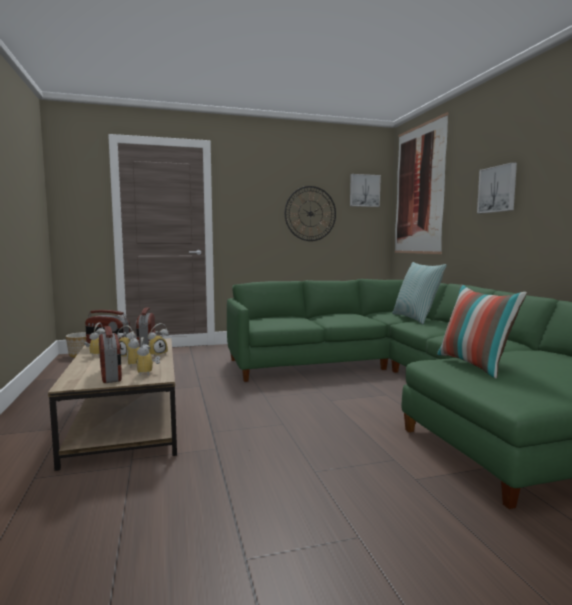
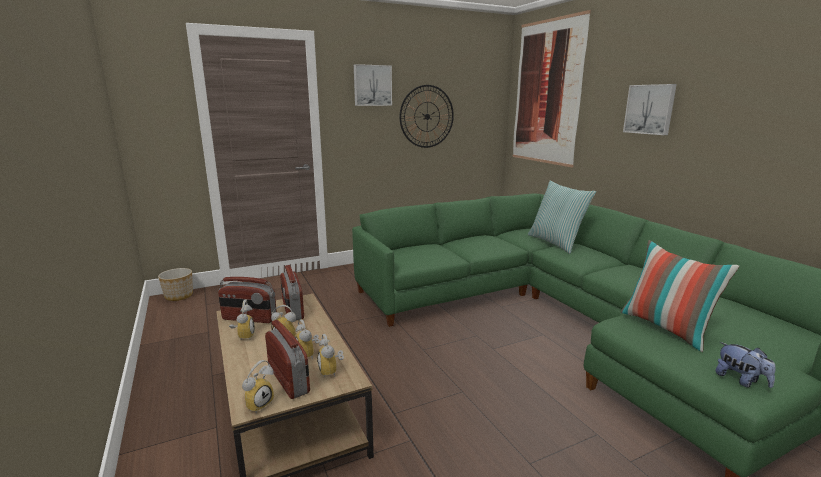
camera: 10 degrees left, 10 degrees up
(157, 354) = (318, 330): alarm clock -> alarm clock (258, 403)
(364, 190) = (482, 88): picture -> picture (372, 85)
(519, 395) = (740, 380): none -> plush toy

